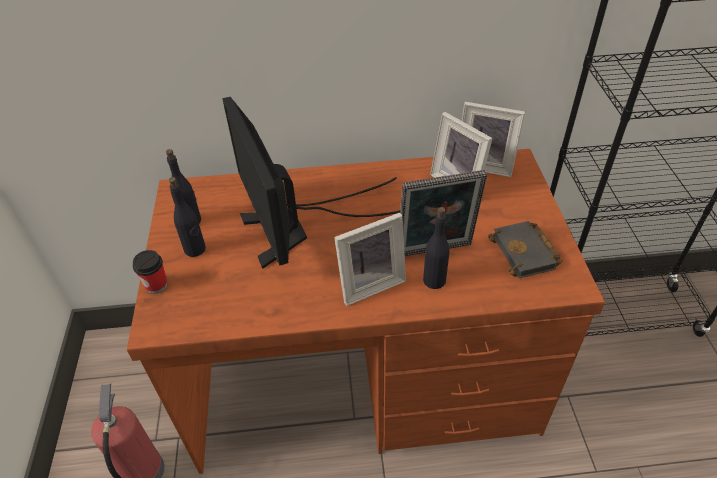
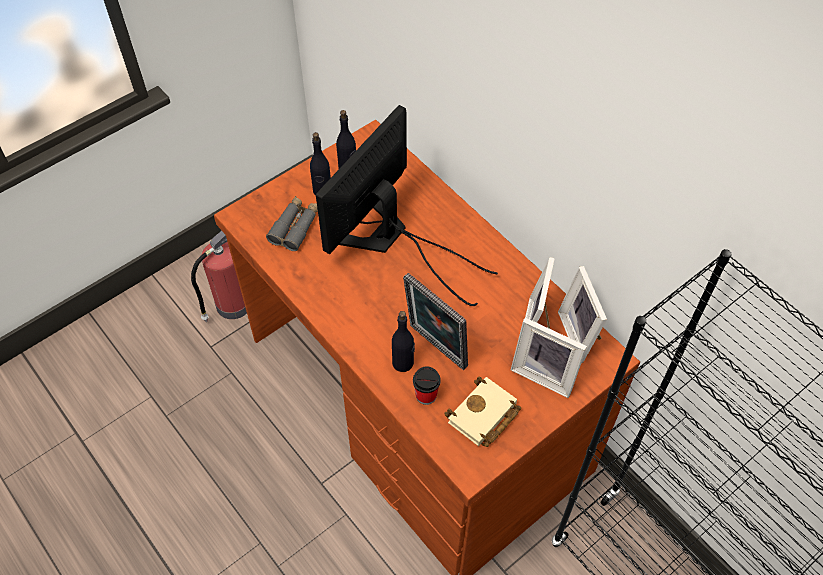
camera: 55 degrees right, 10 degrees up
(156, 285) = (274, 192): cup -> cup (426, 395)
(214, 288) = (295, 227): none -> grey binoculars
(369, 283) = (368, 320): picture frame -> picture frame (545, 373)
(526, 254) = (483, 417): black book -> beige book

